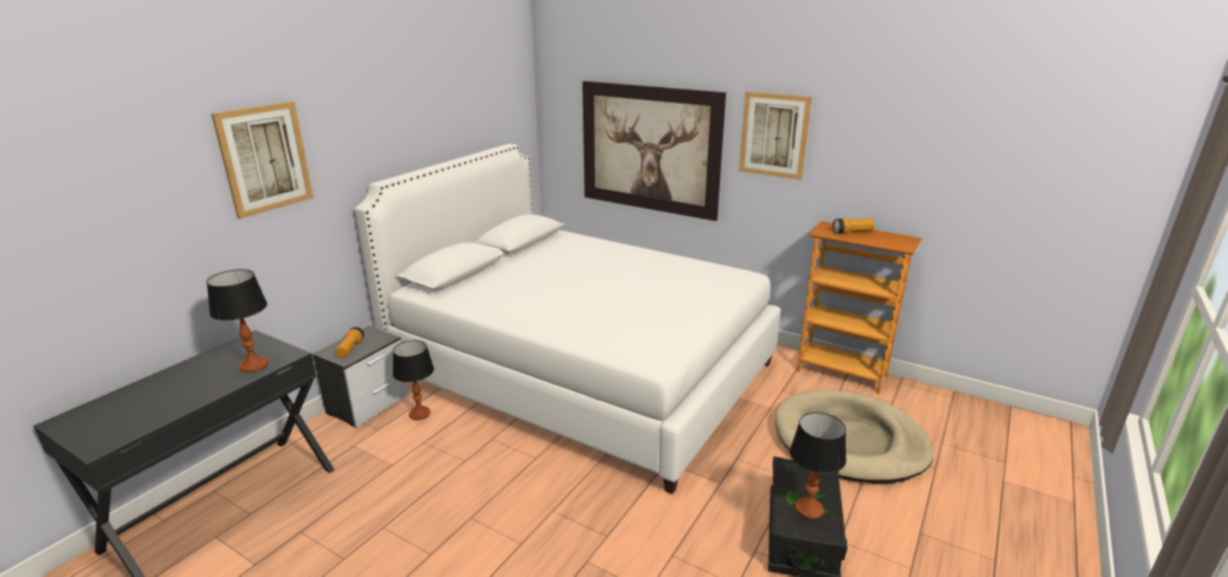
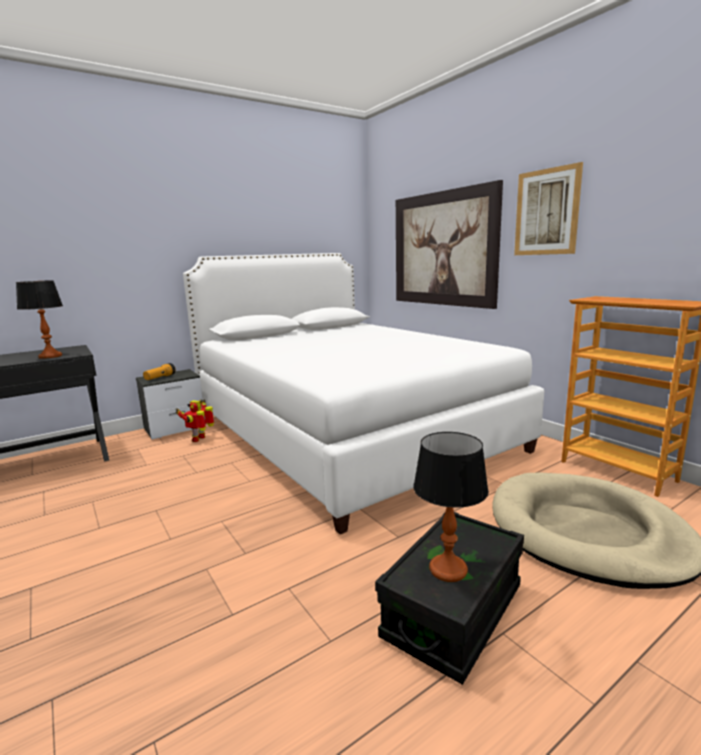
camera: 25 degrees right, 10 degrees down
(265, 158) = (109, 220): picture -> none
(420, 414) = (200, 439): table lamp -> toy robot
(852, 232) = (625, 299): flashlight -> none

